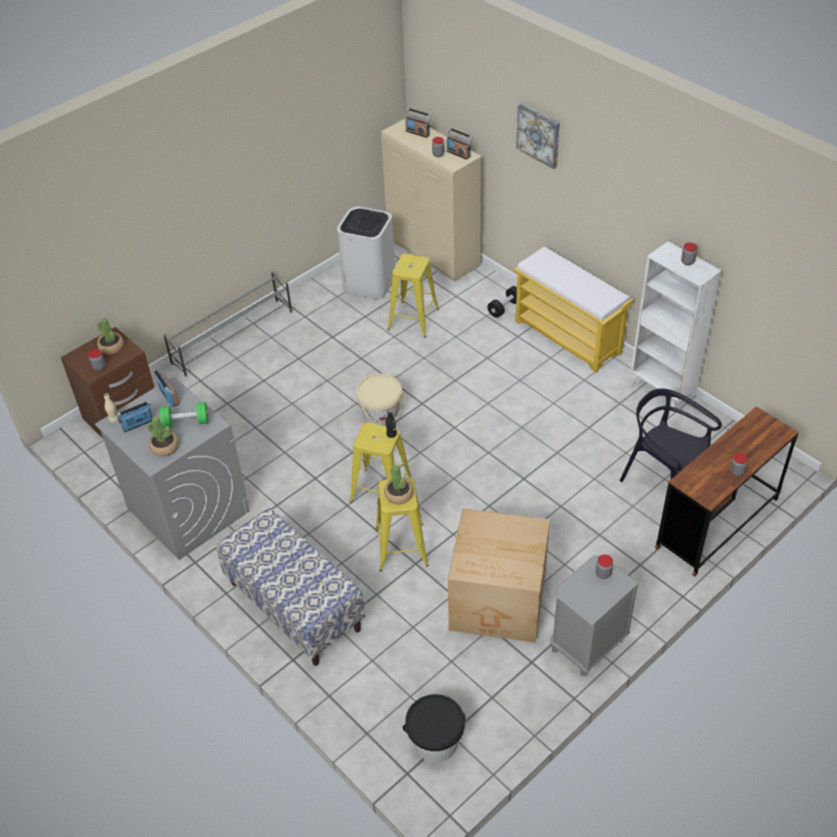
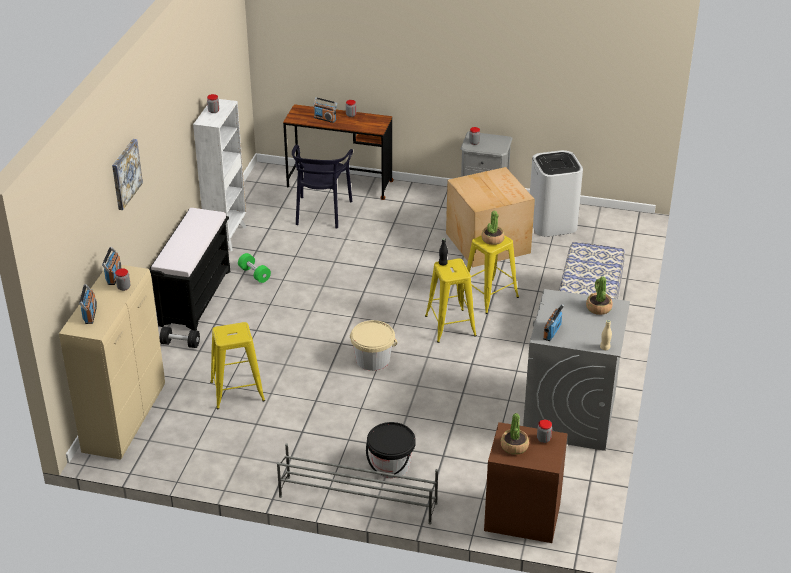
camera: 125 degrees left, 10 degrees down
(138, 424) = (595, 333): radio -> radio (325, 119)
(186, 422) = (566, 310): green dumbbell -> green dumbbell (254, 274)
(370, 282) = (202, 443): white trash can -> white trash can (552, 223)
(435, 741) = (606, 230): black bucket -> black bucket (391, 465)
(569, 337) = (195, 297): yellow bench -> black bench

